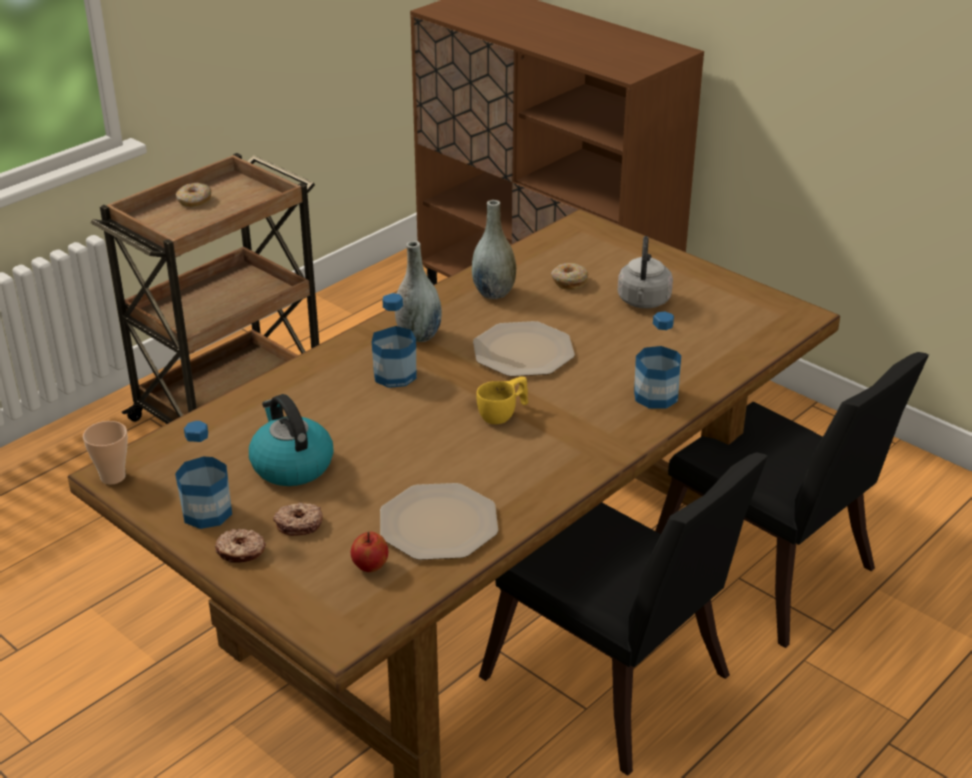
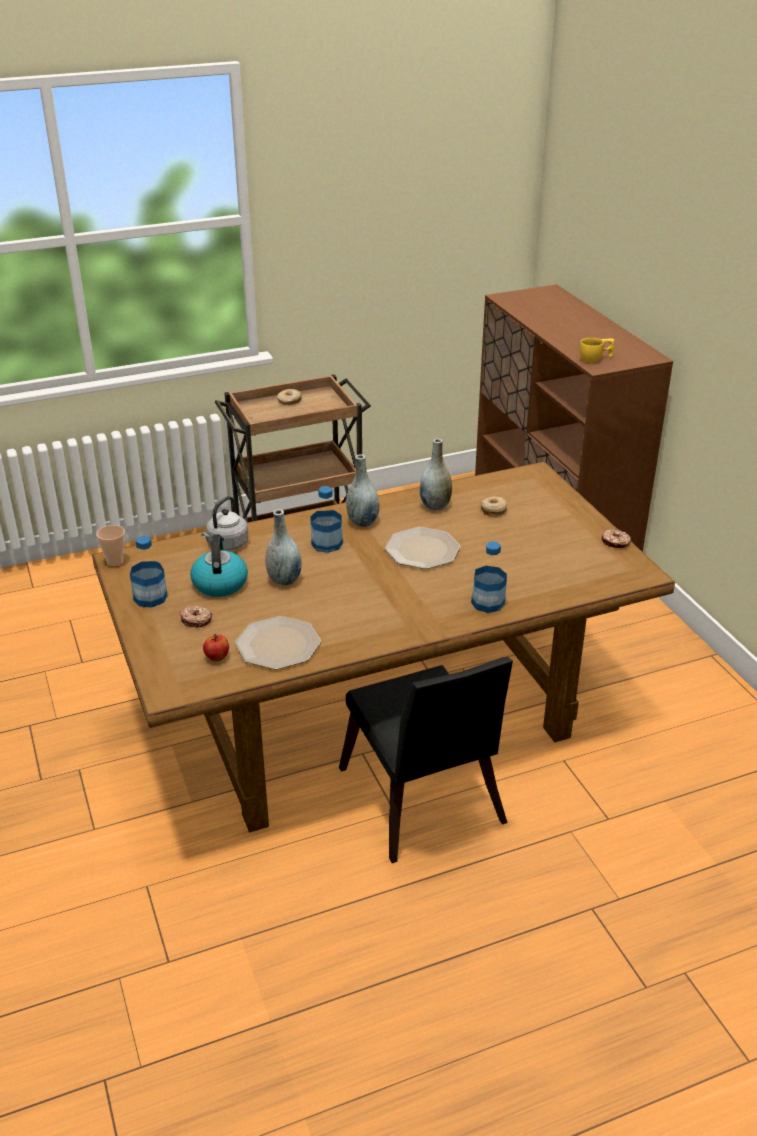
camera: 25 degrees right, 0 degrees up
(241, 552) = (151, 627): donut -> donut (615, 543)
(377, 437) = (284, 580): none -> grey vase
(503, 414) = (375, 587): yellow cup -> yellow cup (595, 359)
(643, 302) = (534, 537): grey kettle -> grey kettle (226, 545)
(769, 576) = (587, 766): black chair -> none

